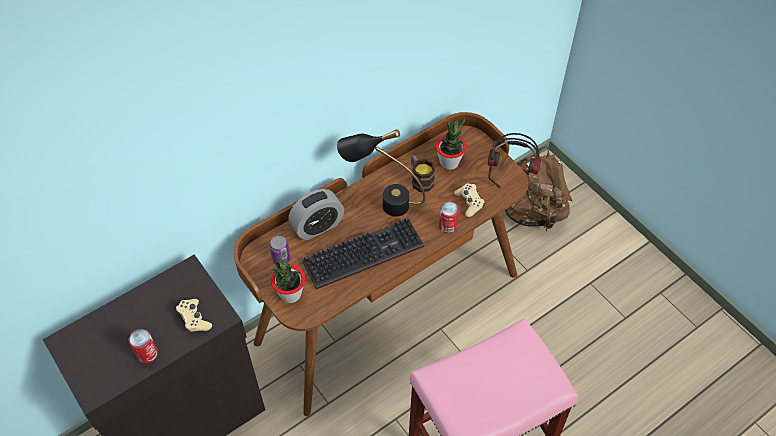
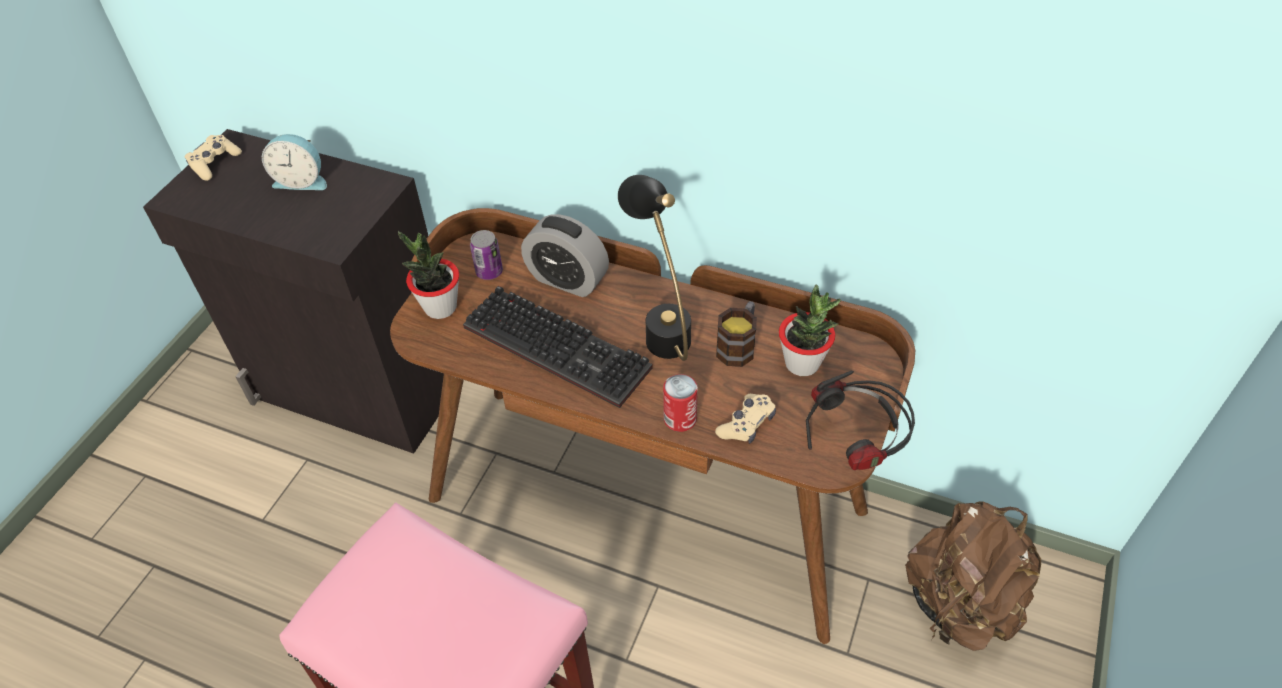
camera: 60 degrees right, 5 degrees down
(143, 313) = (301, 180): none -> alarm clock
(147, 354) = (246, 212): can -> none
(194, 319) = (317, 224): beige game controller -> beige game controller (214, 163)

